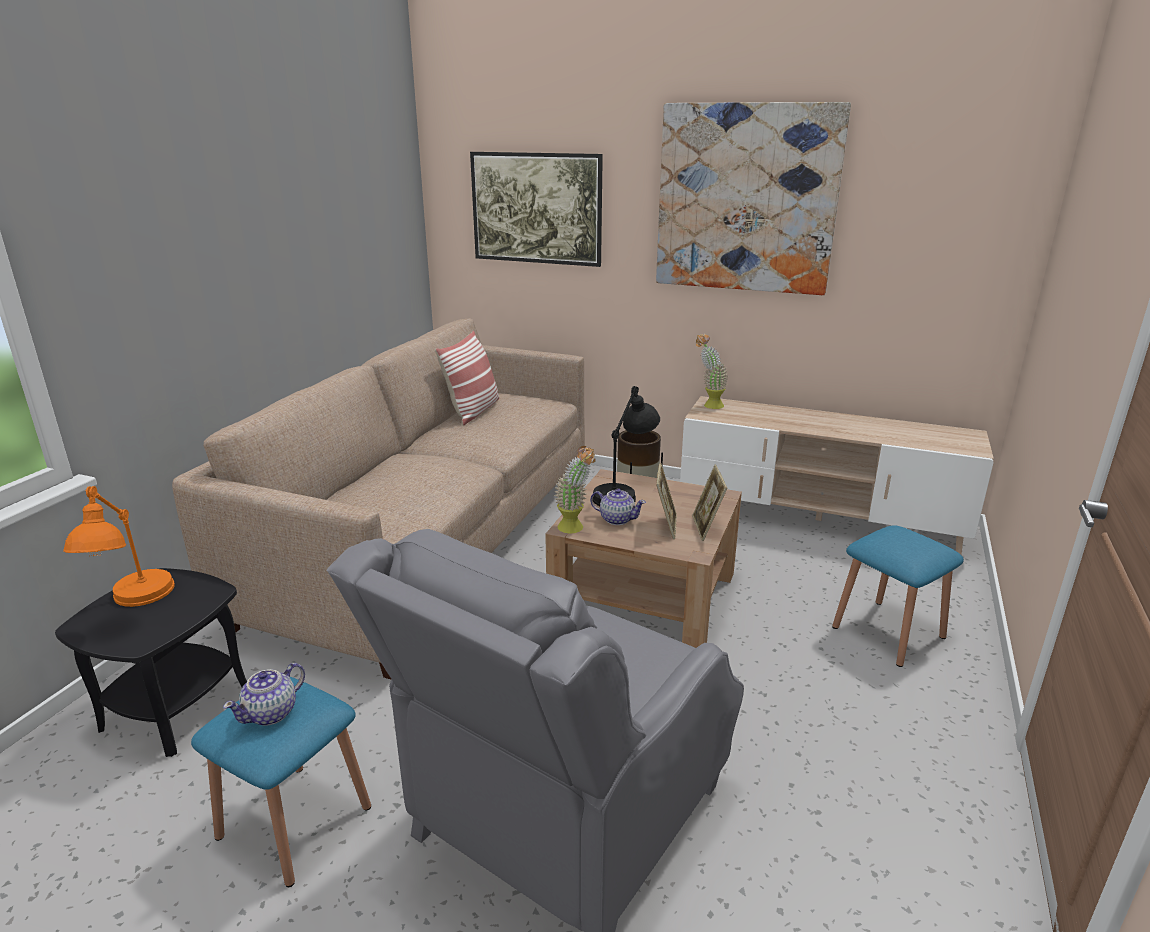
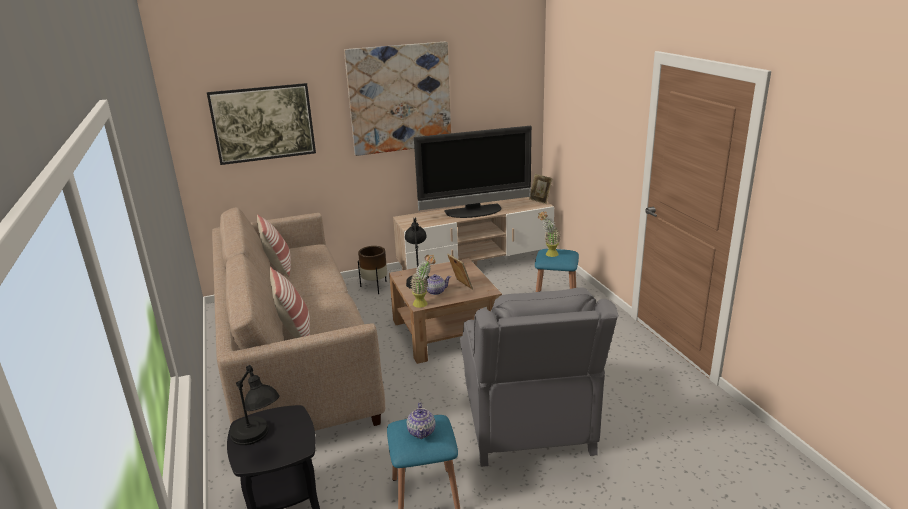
camera: 40 degrees left, 0 degrees up
(134, 605) = (259, 440): orange table lamp -> black table lamp
(357, 491) = (295, 331): none -> pillow
(706, 528) = (478, 279): picture frame -> picture frame (540, 200)
(708, 405) = (405, 220): potted plant -> potted plant (548, 254)
(831, 425) = (474, 212): none -> television

